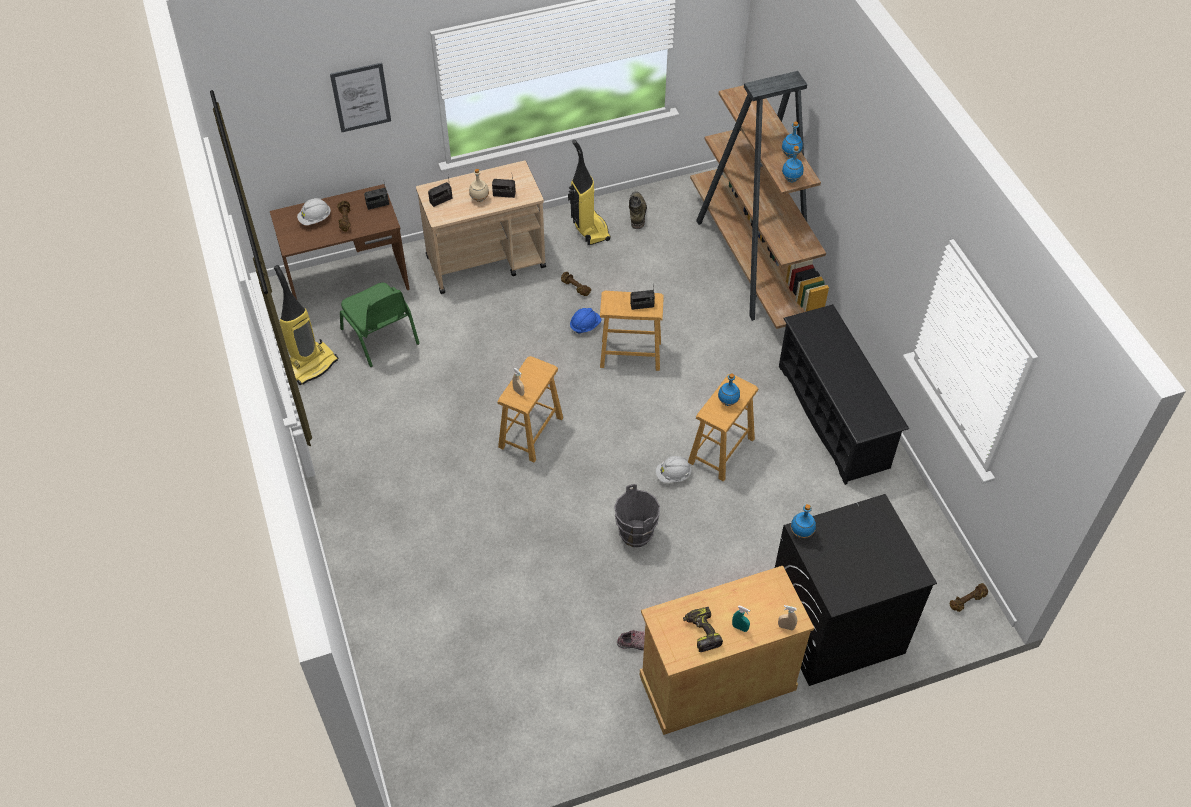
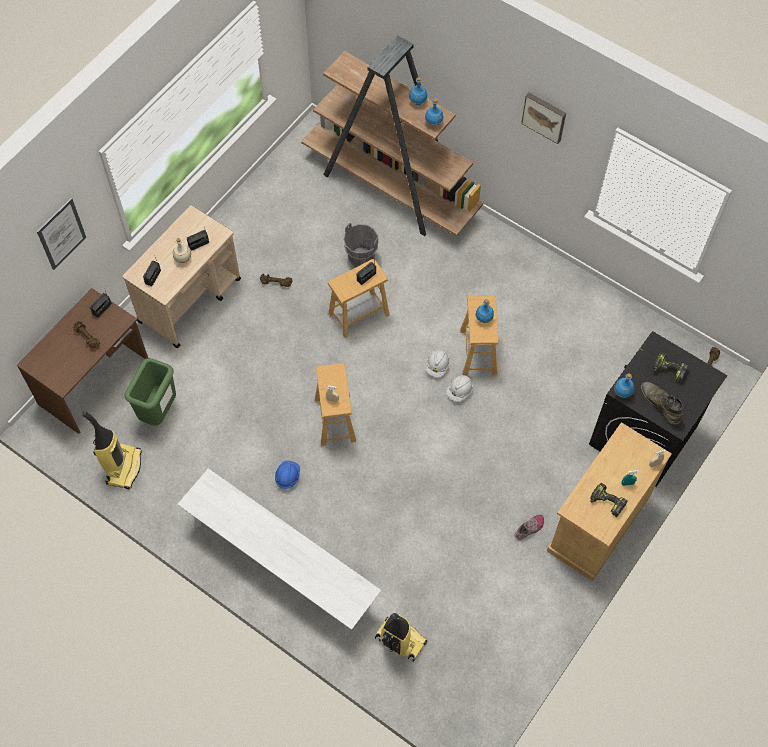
camera: 35 degrees left, 10 degrees up
(315, 219) = (61, 350): white hard hat -> white hard hat (437, 366)
(374, 527) = (281, 564): none -> white bench
(381, 337) = (159, 411): green chair -> green trash can
(585, 326) = (308, 310): blue hard hat -> blue hard hat (287, 477)
(589, 229) = (247, 227): vacuum cleaner -> vacuum cleaner (399, 640)
(635, 534) = (468, 452): grey bucket -> grey bucket (361, 258)
(637, 212) = (273, 192): green boot -> green boot (660, 404)
(833, 417) = (534, 280): black shoe rack -> none
(871, 540) = (668, 370): none -> power drill
(896, 209) = (544, 116): none -> picture

